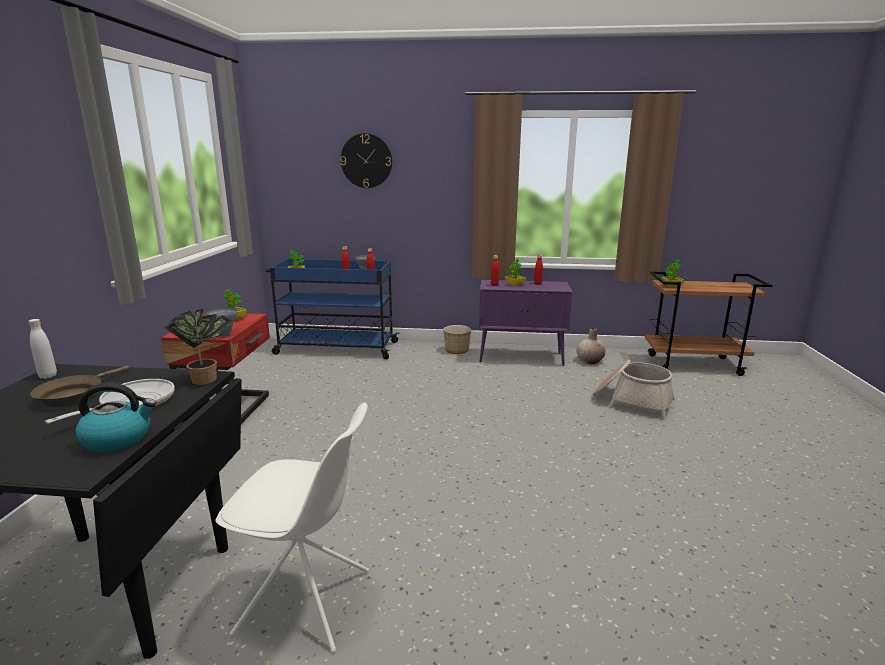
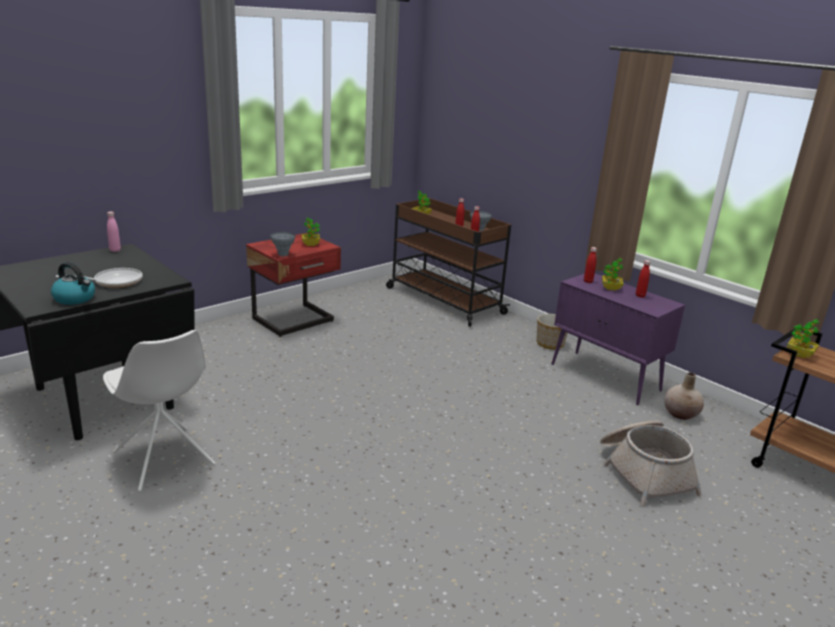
camera: 40 degrees right, 5 degrees up
(48, 376) = (115, 250): white bottle -> pink bottle
(74, 395) = (104, 266): brown frying pan -> none
(207, 378) = (169, 281): potted plant -> none
(335, 348) = (443, 300): blue cart -> brown cart
(366, 161) = (512, 110): wall clock -> none

